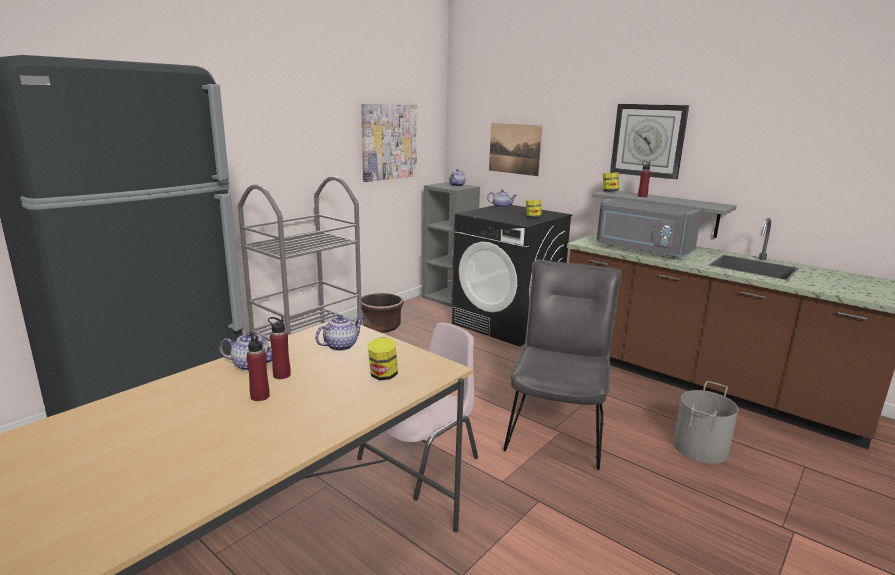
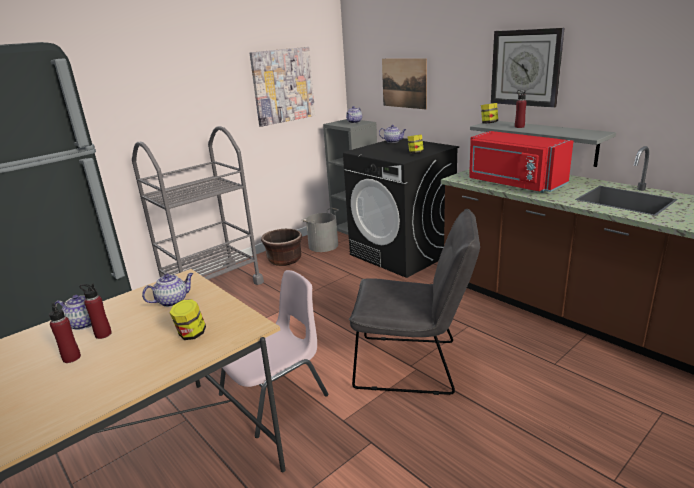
camera: 10 degrees right, 5 degrees up
(557, 428) = (414, 365): grey chair -> grey chair turned 75 degrees clockwise
(642, 250) = (513, 184): grey microwave -> red microwave
(701, 448) = (554, 389): grey bucket -> grey bucket (323, 246)

